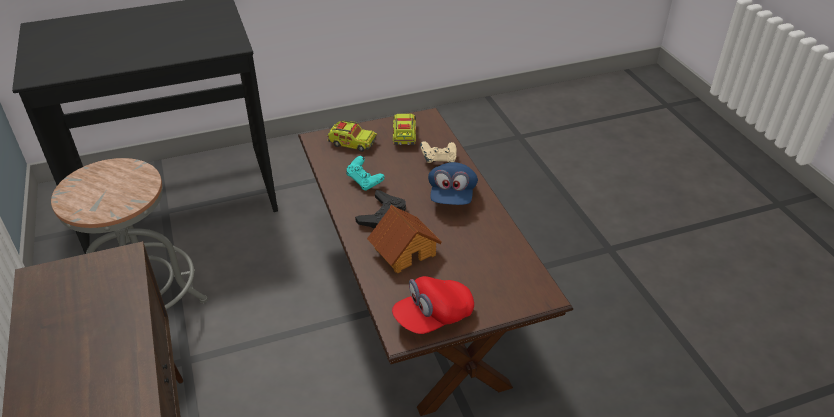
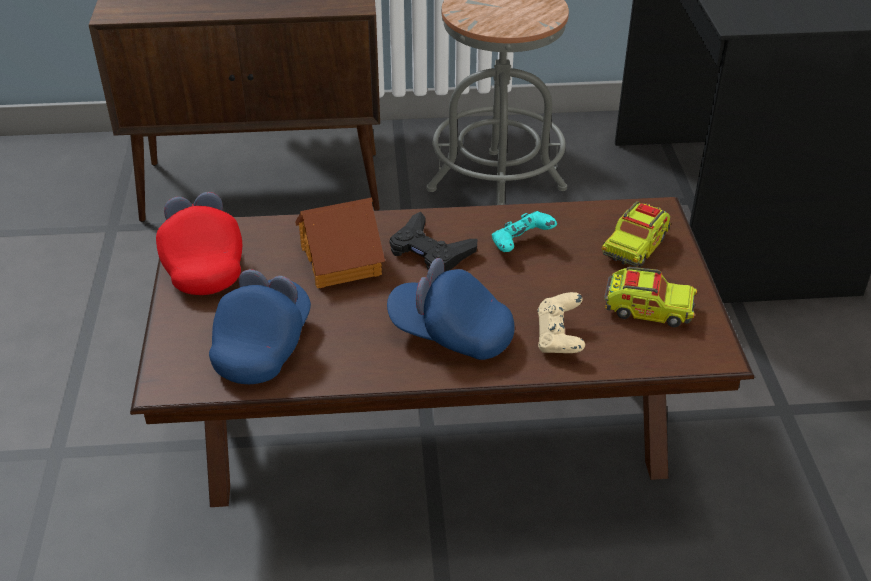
camera: 105 degrees right, 0 degrees up
(496, 264) = (263, 346): none -> blue cap

